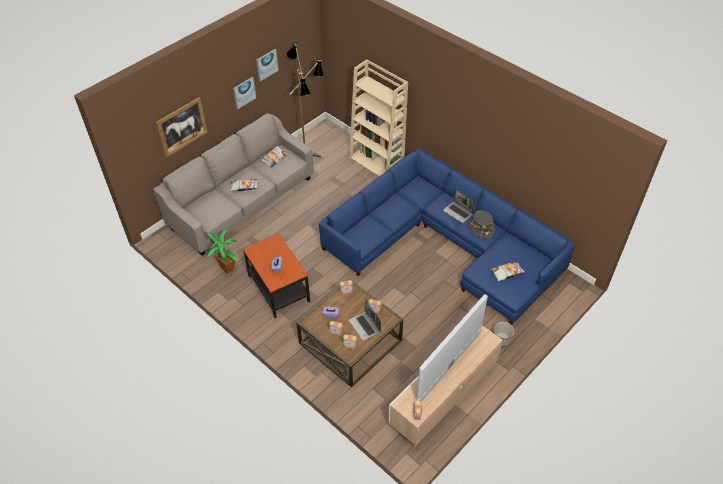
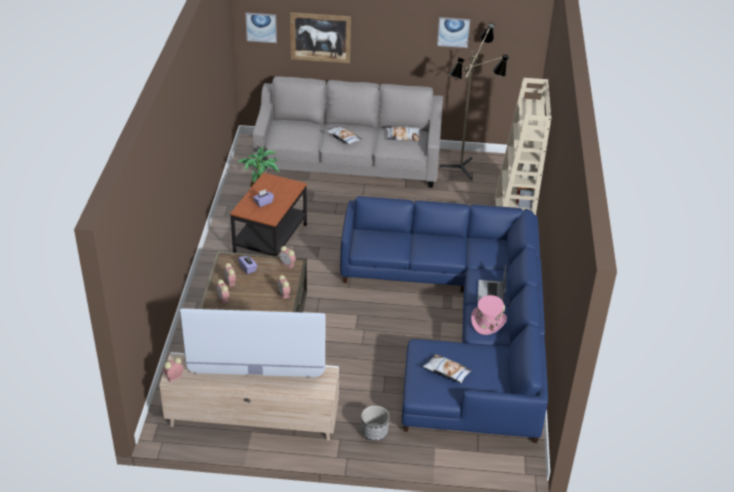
camera: 50 degrees right, 10 degrees down
(244, 92) = (412, 47): picture -> picture (261, 27)
(365, 326) = (257, 298): laptop -> none
(481, 229) = (488, 321): grey hat -> pink hat

